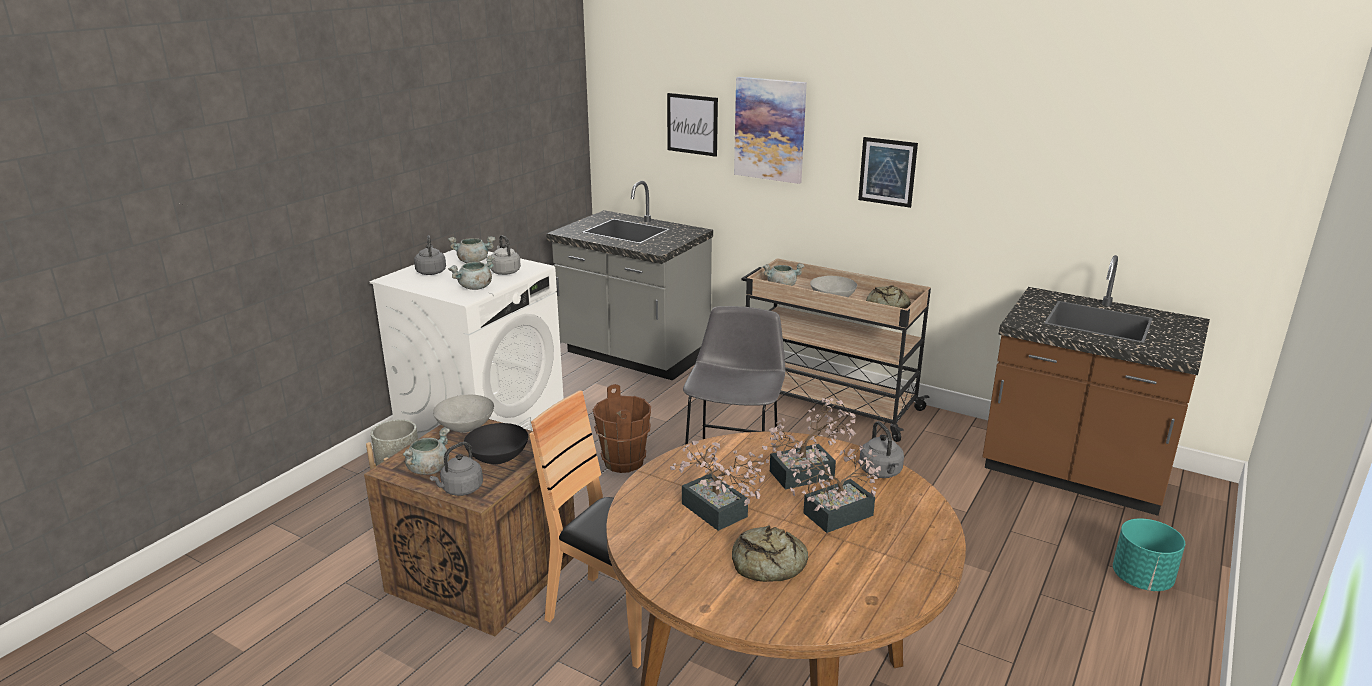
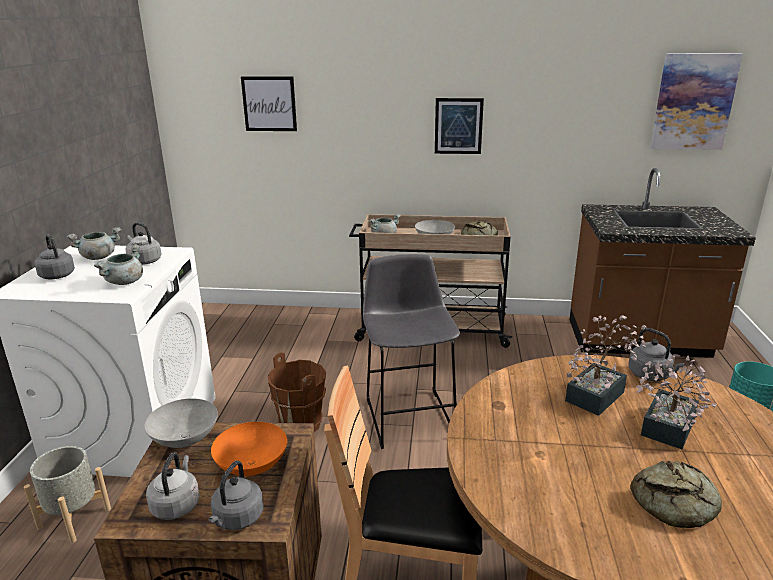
camera: 25 degrees left, 0 degrees up
(428, 469) = (176, 504): grey cooking pot -> grey kettle
(499, 459) = (253, 466): black bowl -> orange bowl
(633, 355) = (240, 324): grey counter -> none
(718, 514) = (573, 462): potted plant -> none
(770, 129) = (347, 100): picture -> picture (693, 102)

